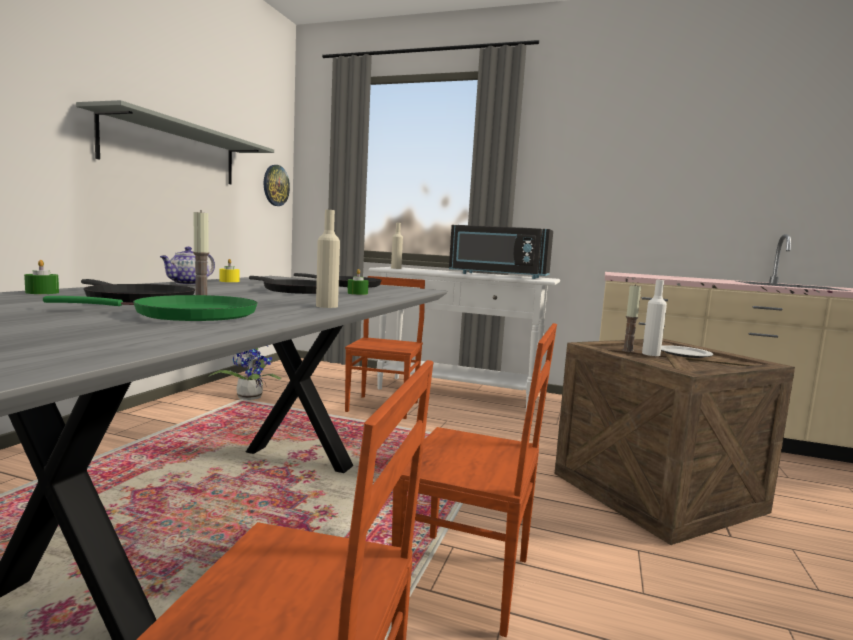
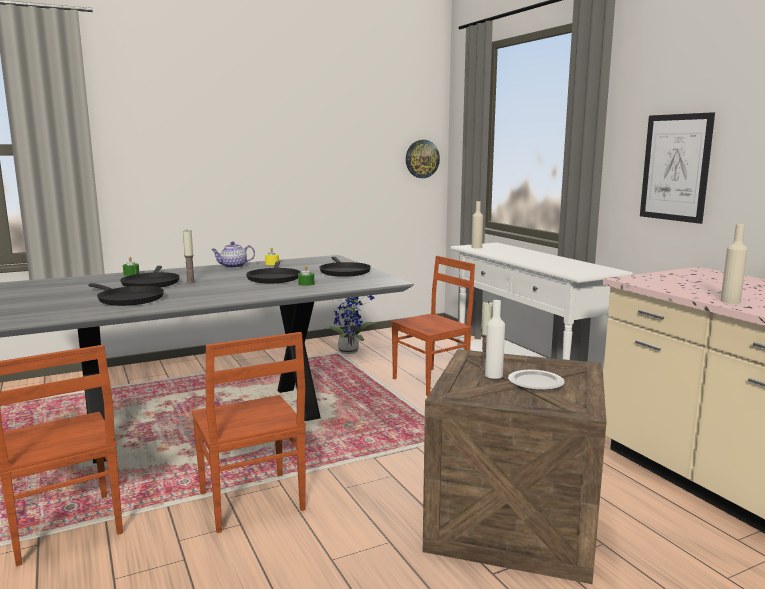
camera: 45 degrees right, 5 degrees up
(173, 152) = (304, 151): grey shelf -> none
(187, 315) = (128, 299): green frying pan -> black frying pan
(327, 306) = (224, 298): beige bottle -> beige bottle (730, 301)
(498, 275) = (550, 264): black microwave -> none
(578, 197) = (675, 167): none -> picture

